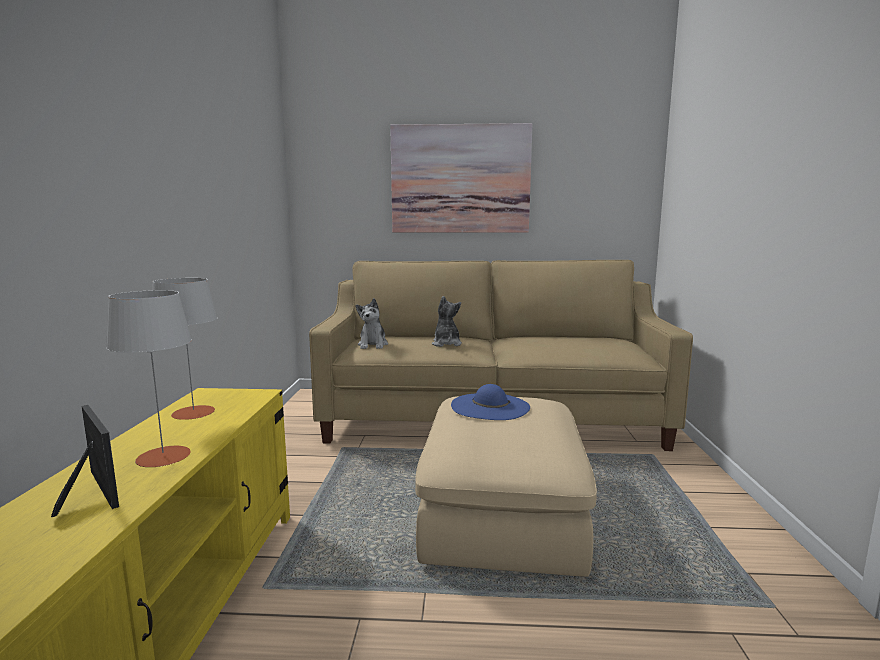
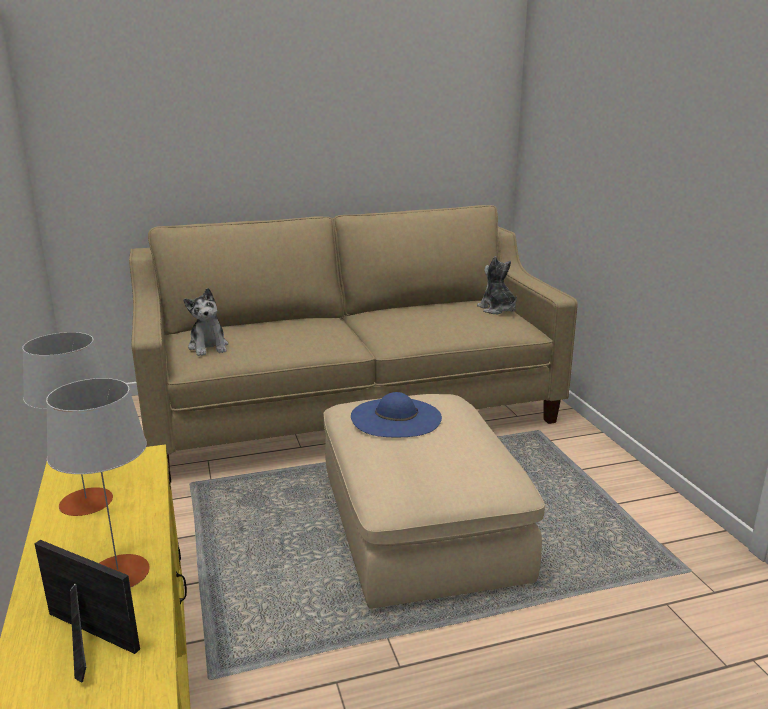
camera: 20 degrees left, 10 degrees up
(446, 344) = (302, 334): plush toy -> plush toy (497, 309)
(460, 179) = (278, 103): picture -> none

